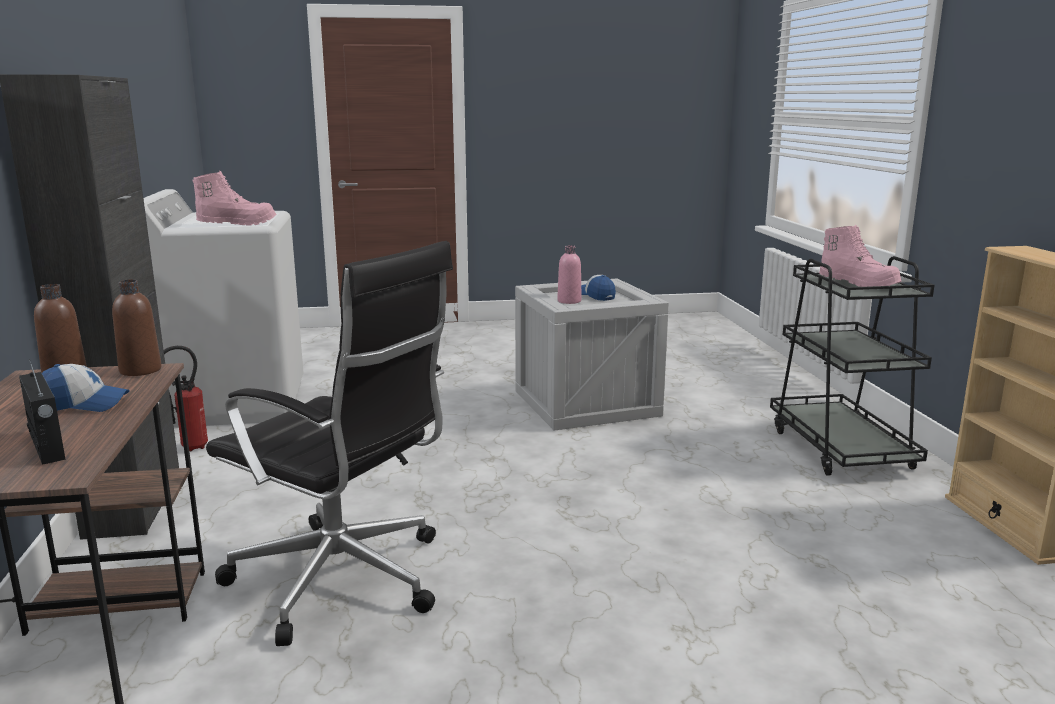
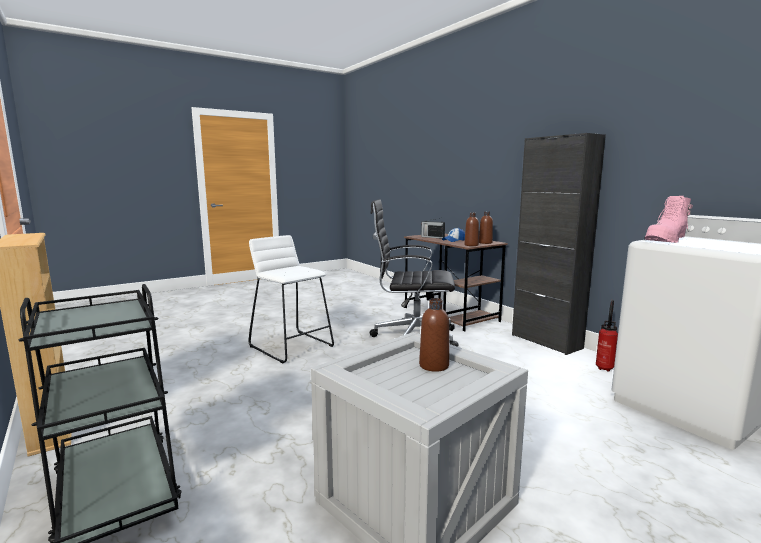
camera: 155 degrees right, 5 degrees down
(569, 301) = (434, 365): pink bottle -> brown bottle
(596, 296) = (417, 385): cap -> none
(641, 623) = (292, 346): none -> white stool
(859, 283) = (93, 319): pink boot -> none

